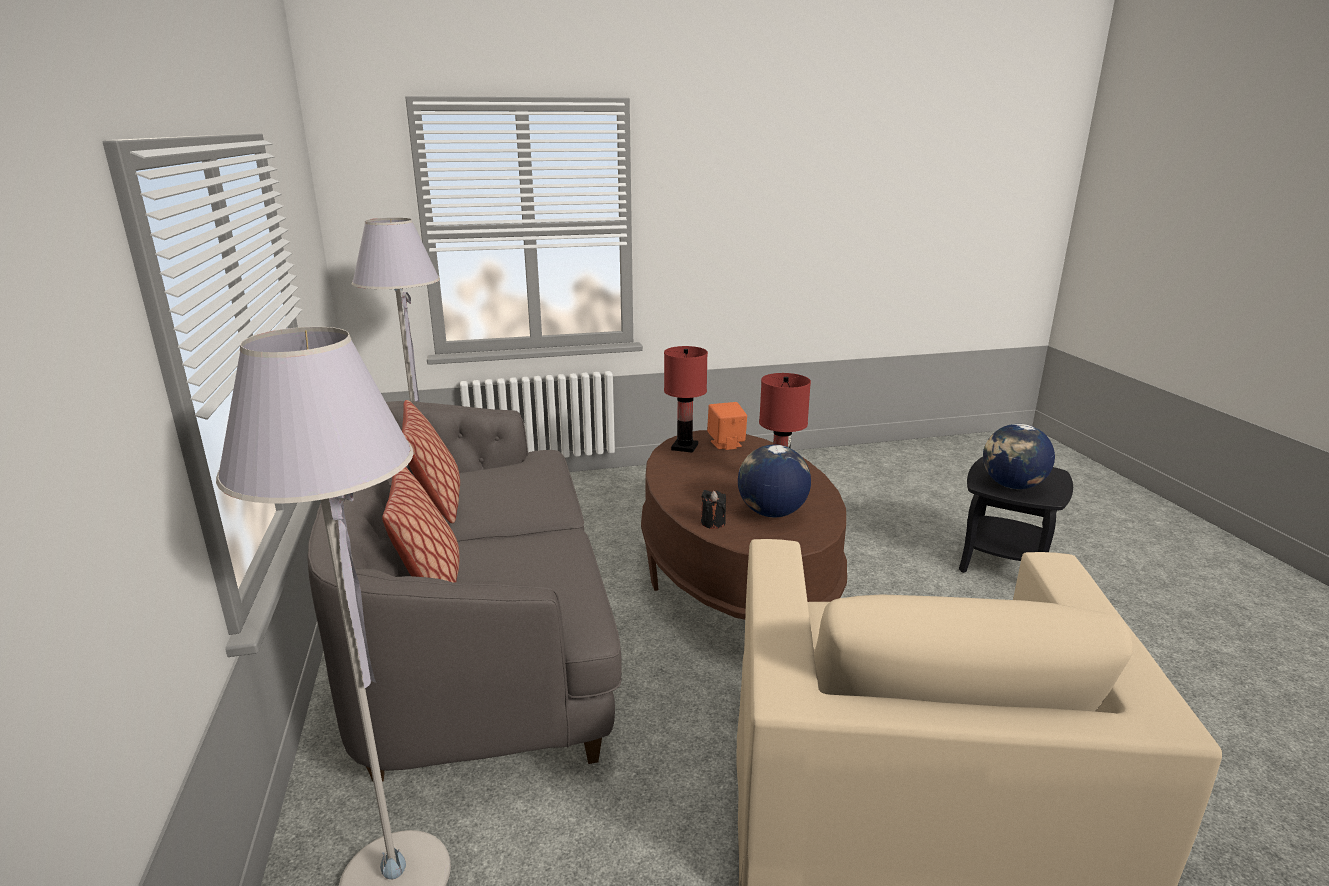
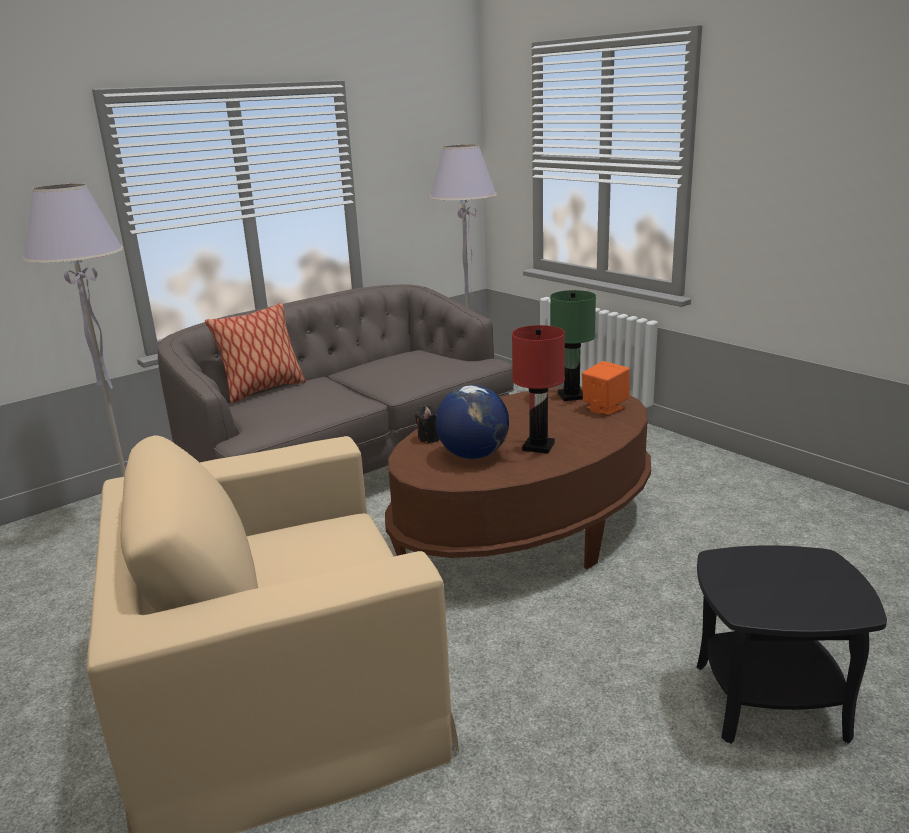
camera: 65 degrees right, 0 degrees up
(437, 504) = (370, 360): pillow -> none
(684, 447) = (571, 396): red table lamp -> green table lamp
(1012, 486) = (749, 580): globe -> none

